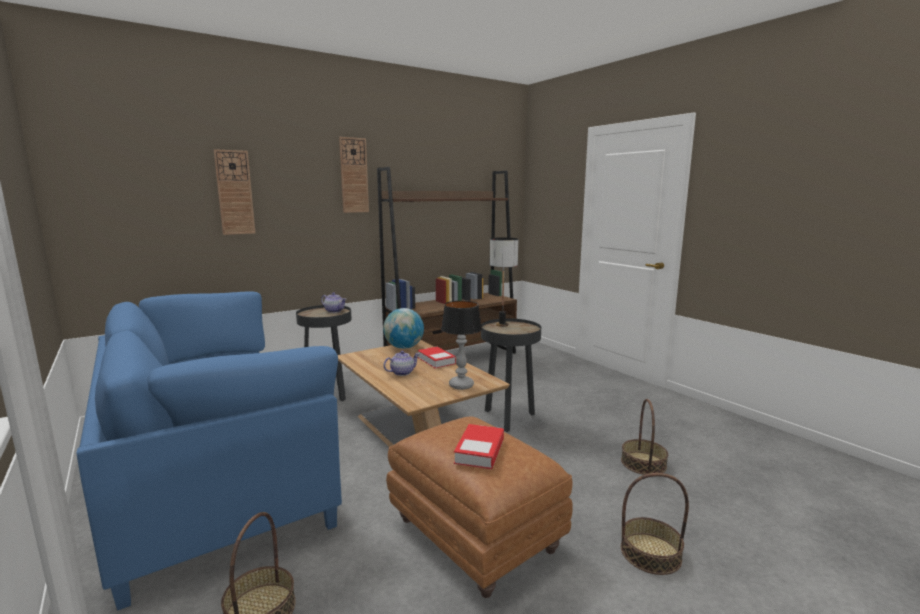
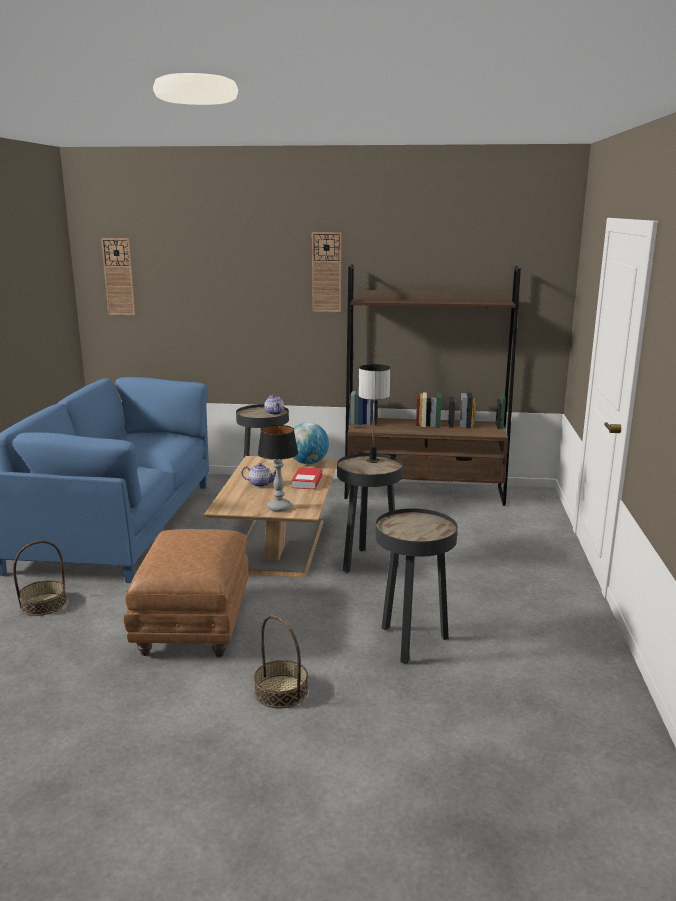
camera: 40 degrees right, 5 degrees up
(234, 192) = (210, 289): wall clock -> wall clock (119, 277)
(479, 451) = (178, 551): book -> none
(643, 463) = (411, 643): basket -> black side table

